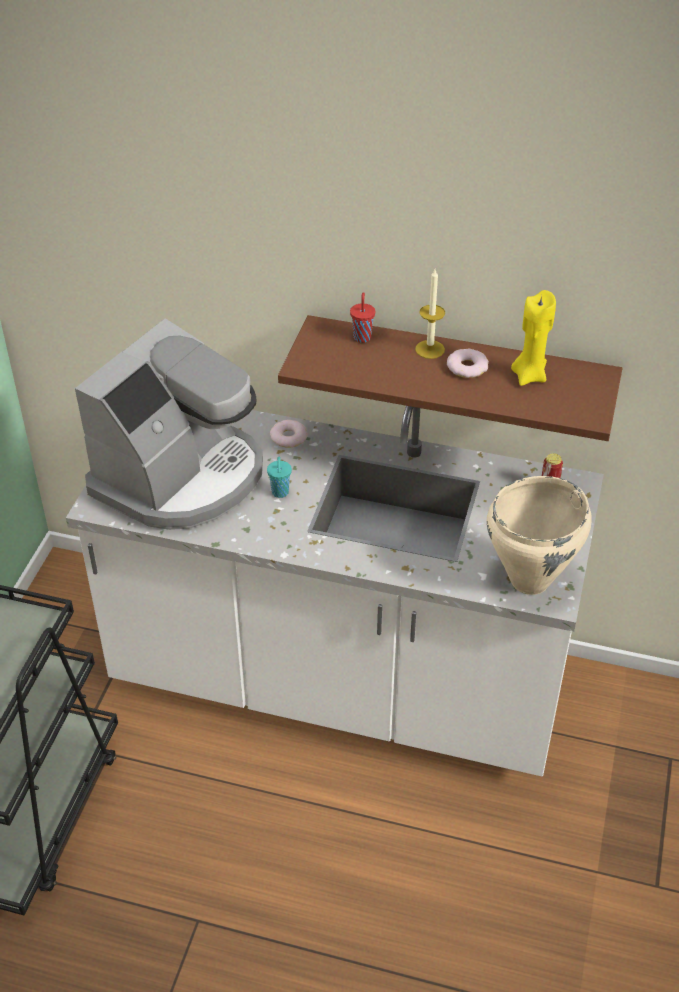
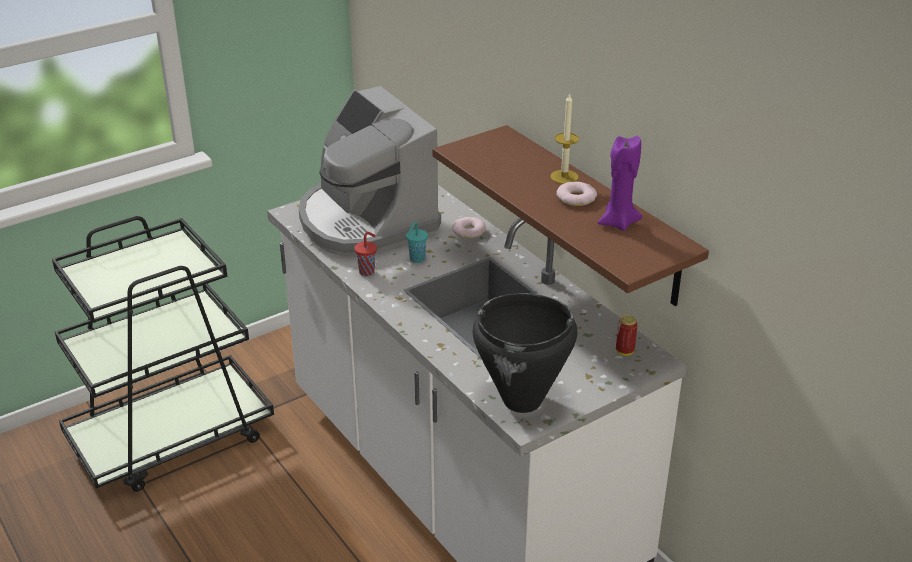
camera: 40 degrees right, 10 degrees down
(181, 477) = (366, 221): coffee machine -> coffee machine turned 75 degrees clockwise
(362, 337) = (525, 150): red cup -> red cup (367, 271)
(529, 376) = (618, 222): yellow candle -> purple candle
(530, 580) = (522, 401): beige cooking pot -> black cooking pot

